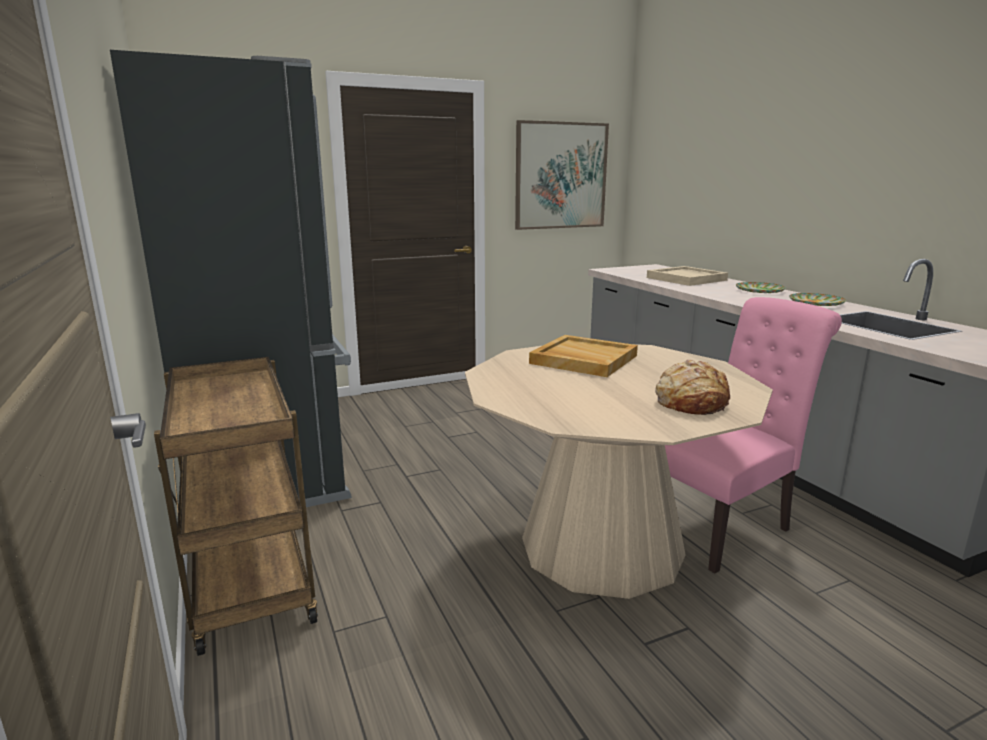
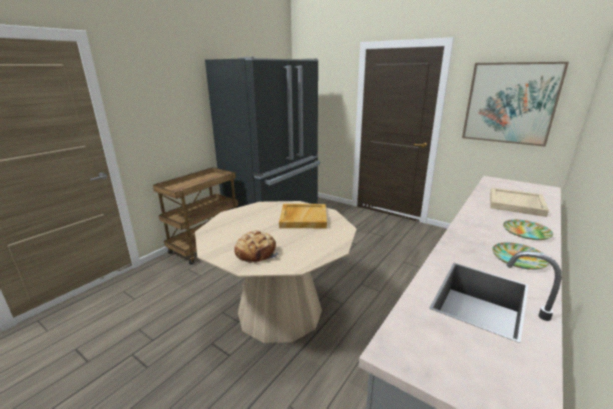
camera: 60 degrees right, 5 degrees up
(723, 527) = (335, 352): pink chair -> none

